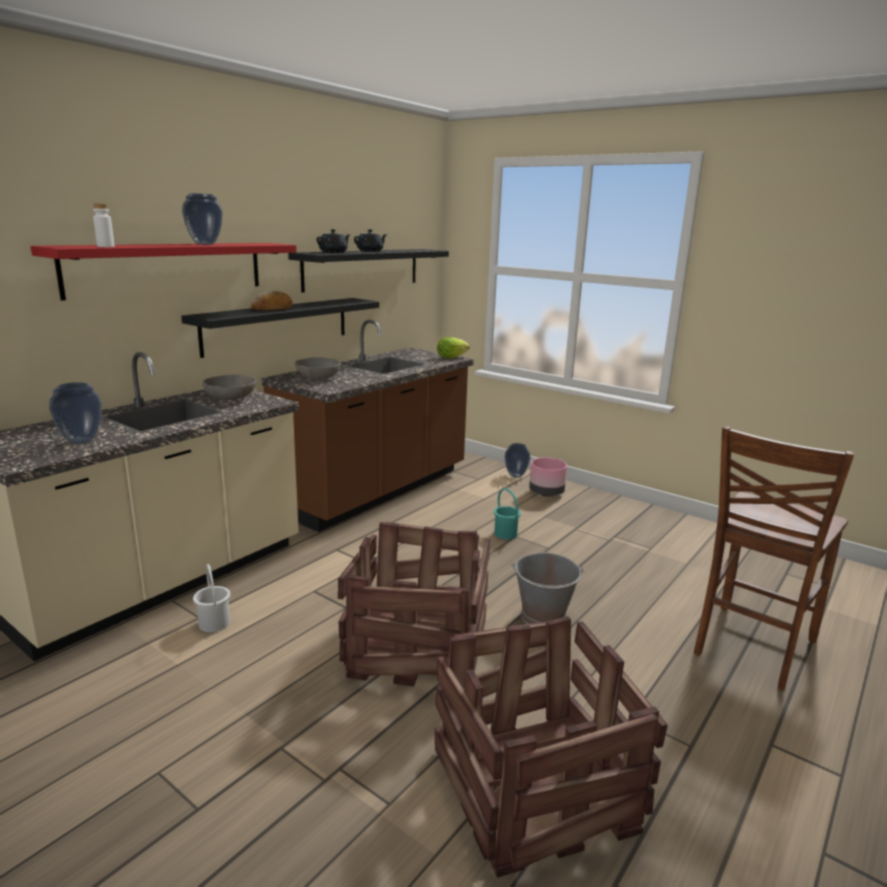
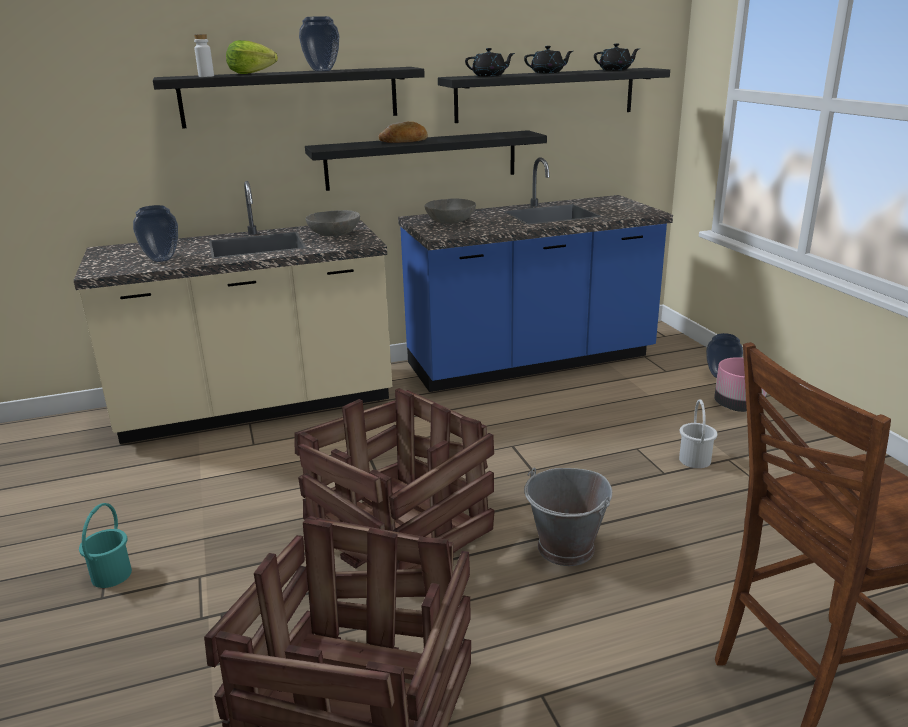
camera: 35 degrees right, 5 degrees up
(168, 268) = (291, 97): red shelf -> black shelf
(215, 623) = (260, 452): white bucket -> white bucket (695, 460)
(376, 491) = (531, 362): brown counter -> blue counter
(412, 250) = (615, 70): none -> black teapot
(451, 357) = (645, 210): lettuce -> lettuce (251, 73)
(505, 534) = (626, 443): turquoise bucket -> turquoise bucket (110, 575)

